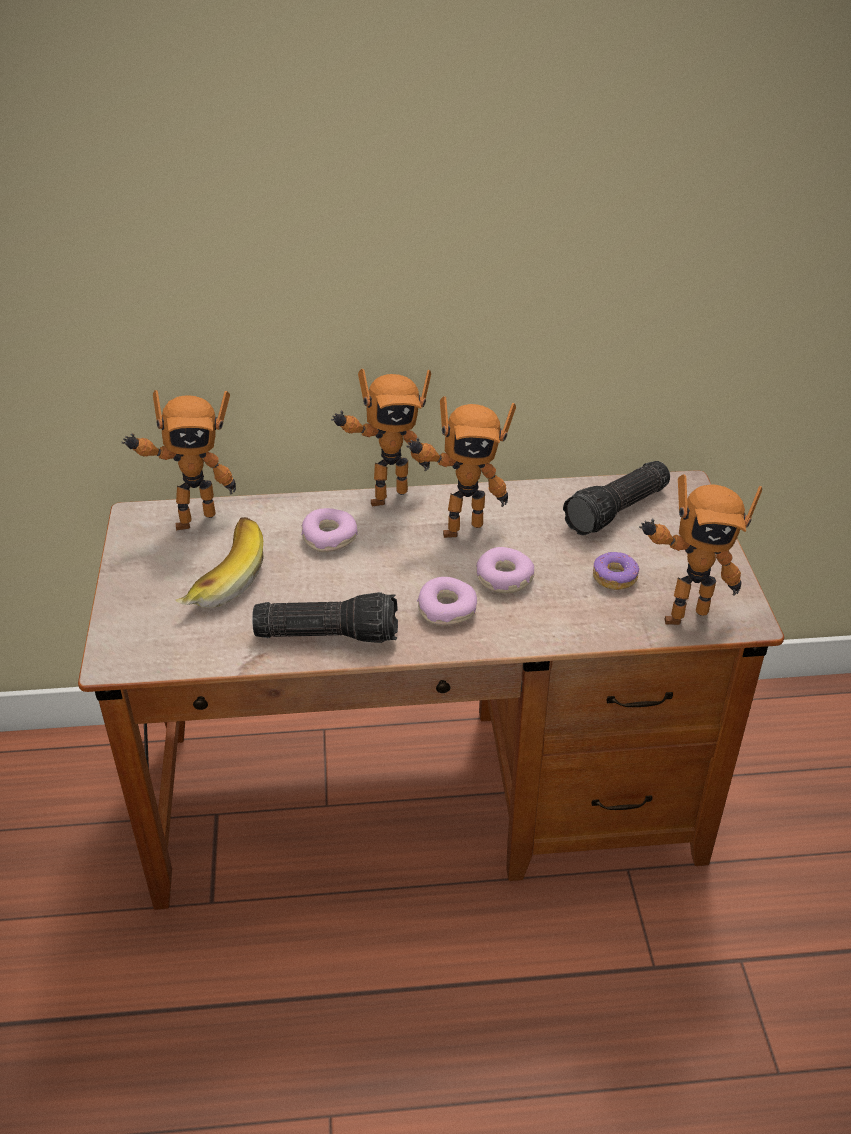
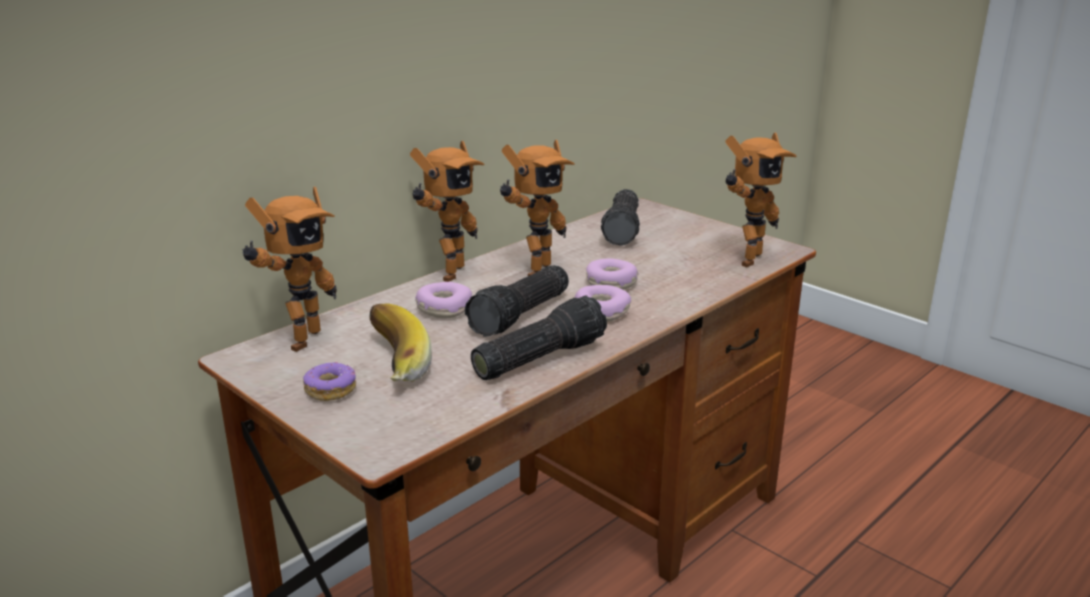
camera: 40 degrees left, 15 degrees down
(378, 578) = (522, 315): none -> flashlight
(614, 577) = (678, 258): donut -> donut (330, 390)

